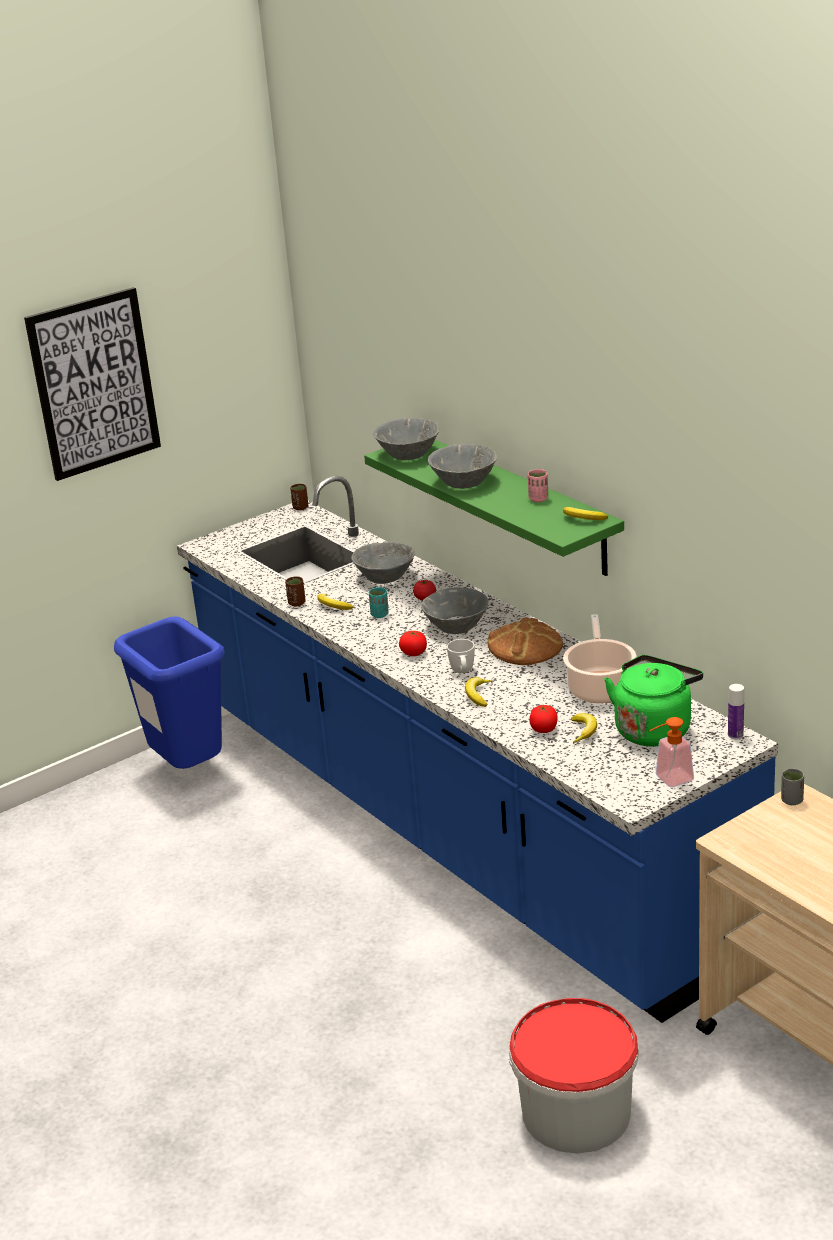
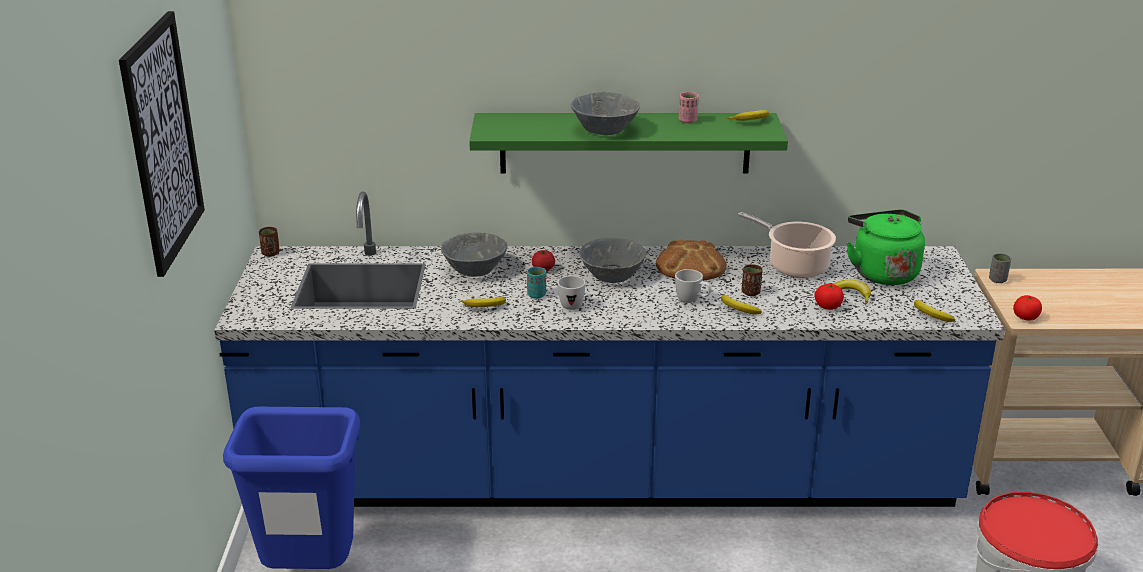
camera: 55 degrees left, 0 degrees up
(296, 603) = (448, 319): brown cup -> brown cup (750, 292)
(385, 632) = (571, 304): none -> white mug
(407, 454) = (506, 128): grey bowl -> none
(413, 653) = (627, 306): tomato -> tomato (1025, 317)
(602, 780) = (930, 315): none -> banana
(668, 780) = (960, 295): soap dispenser -> none
(735, 735) = (926, 253): bottle -> none

